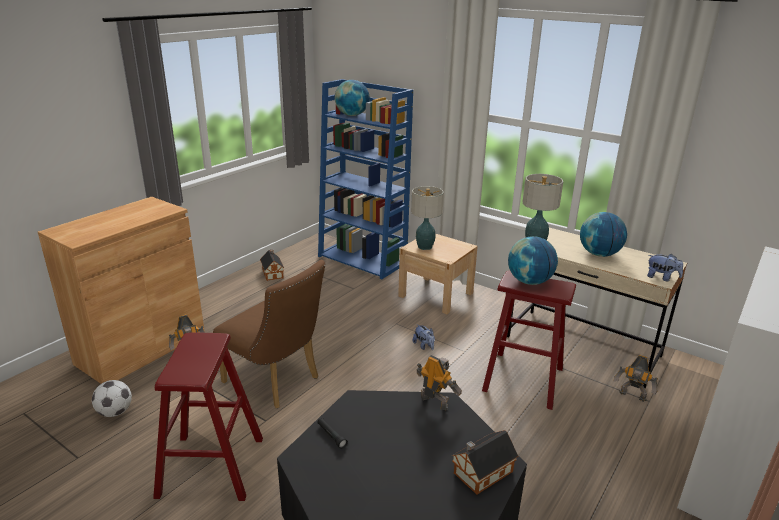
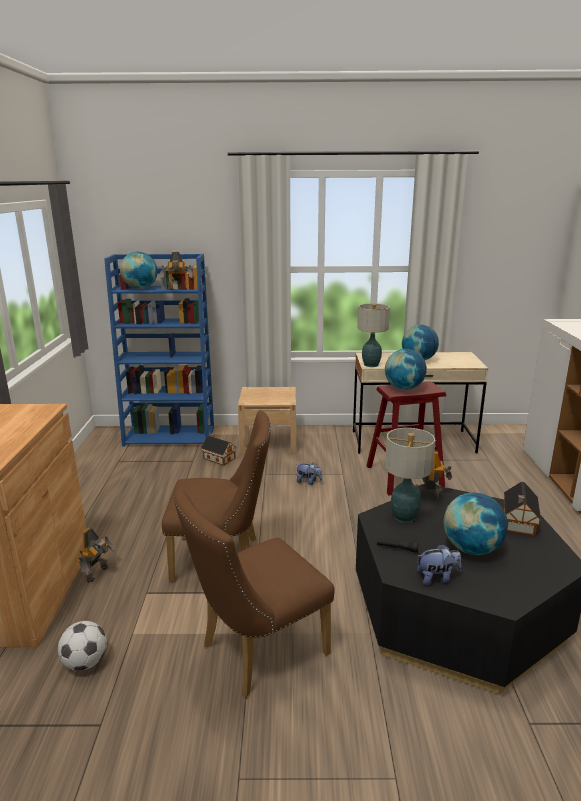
camera: 35 degrees left, 5 degrees down
(211, 466) = (256, 651): red stool -> brown chair
(272, 273) = (93, 474): toy house -> toy house (218, 458)
(393, 472) = (471, 549): none -> globe
(425, 246) = (257, 398): table lamp -> table lamp (404, 516)
(632, 397) = (477, 461): toy robot -> toy robot (178, 289)
(661, 278) = (473, 363): plush toy -> plush toy (437, 578)

